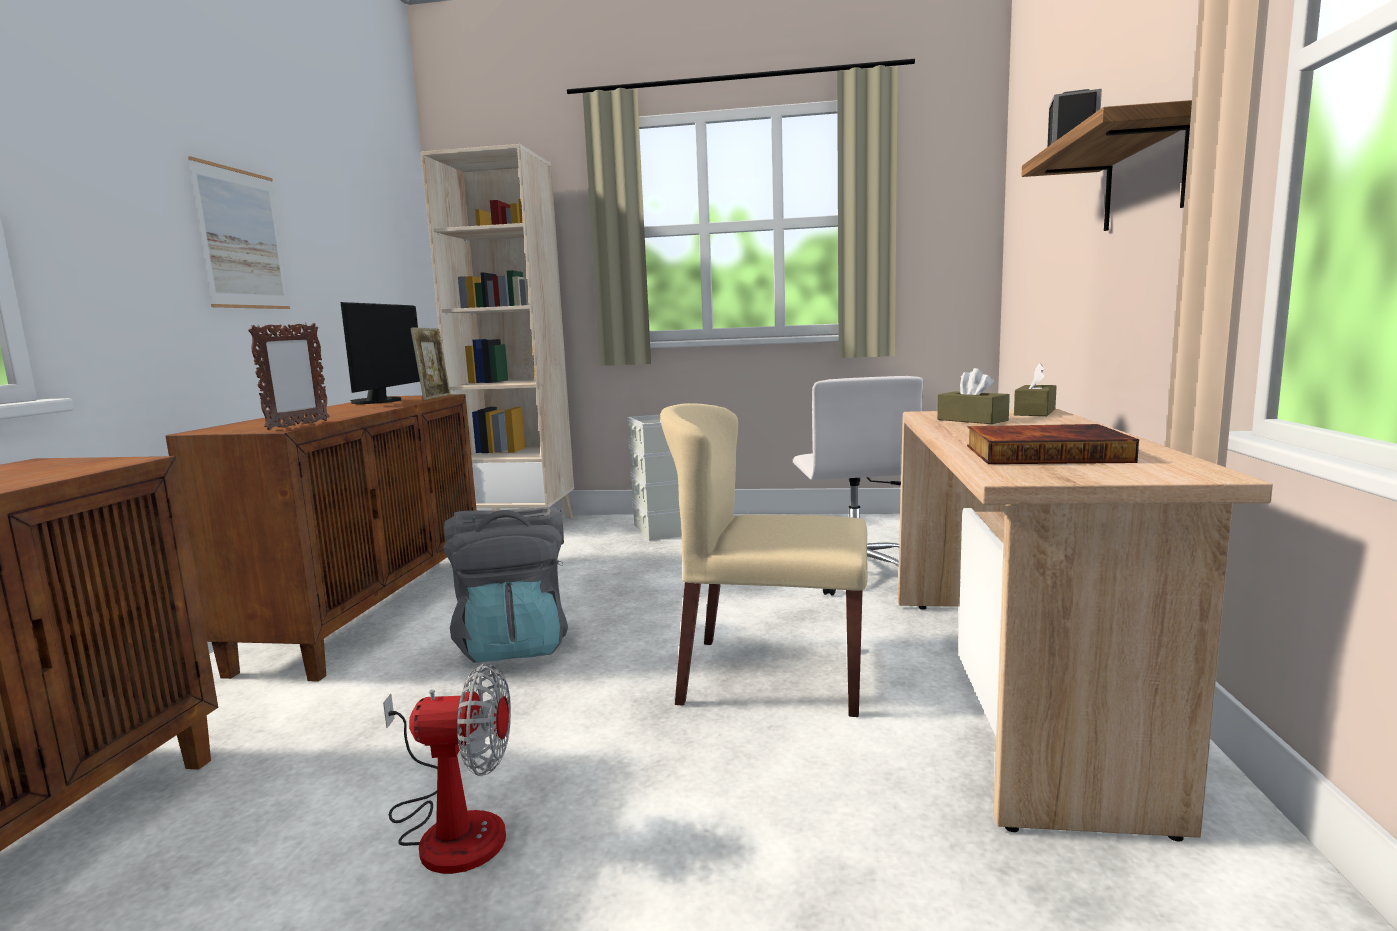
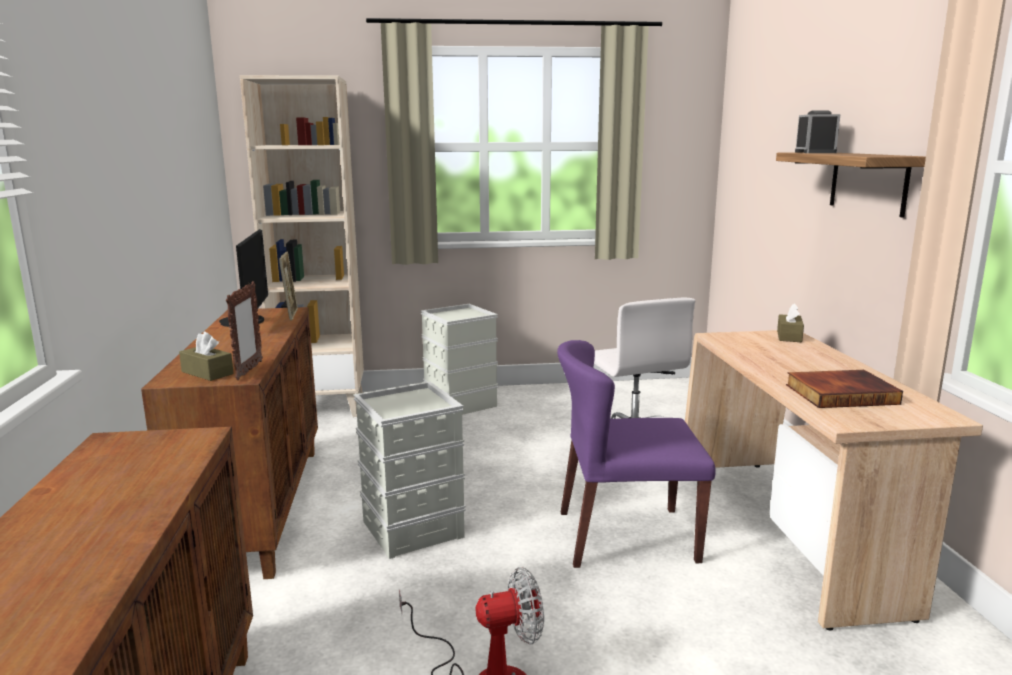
camera: 15 degrees left, 5 degrees up
(242, 239) = (135, 187): picture -> none
(515, 644) = (413, 528): grey backpack -> grey storage box
(771, 675) = (625, 536): beige chair -> purple chair
(972, 420) = (757, 348): brown tissue box -> brown tissue box (207, 373)

